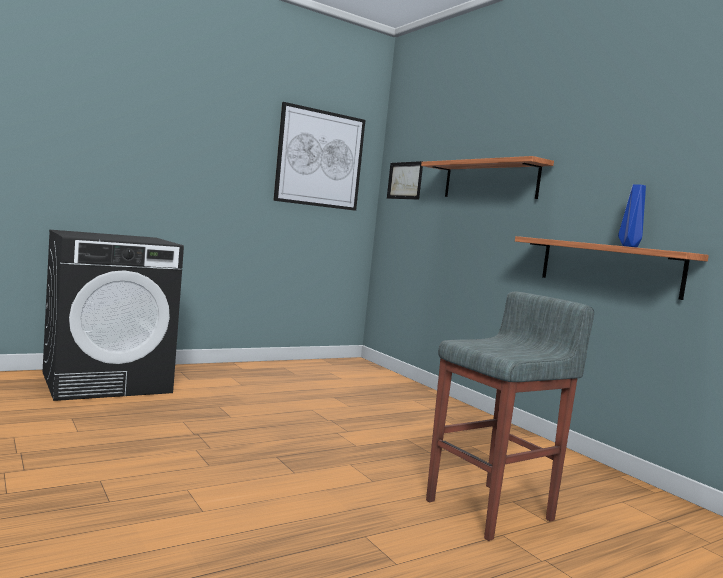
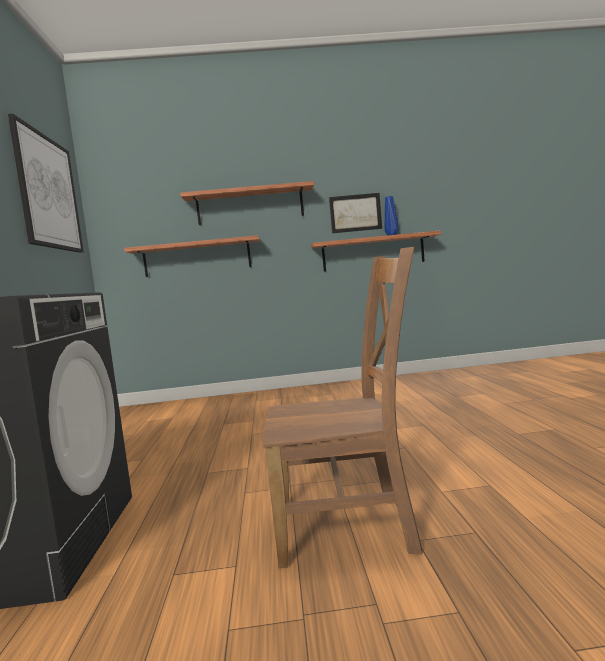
camera: 60 degrees left, 0 degrees up
(125, 458) = (351, 525): none -> brown chair
(404, 180) = (132, 216): picture -> picture (355, 213)
(437, 231) = (197, 257): none -> shelf
(492, 510) = (470, 401): grey stool -> none

